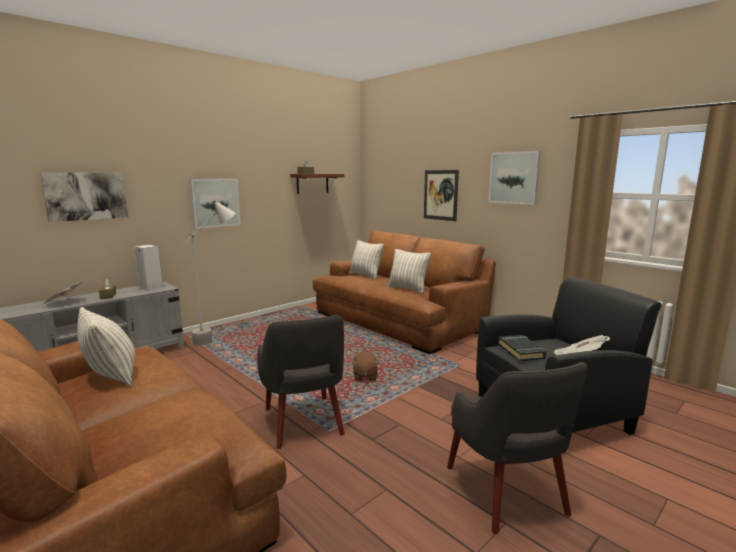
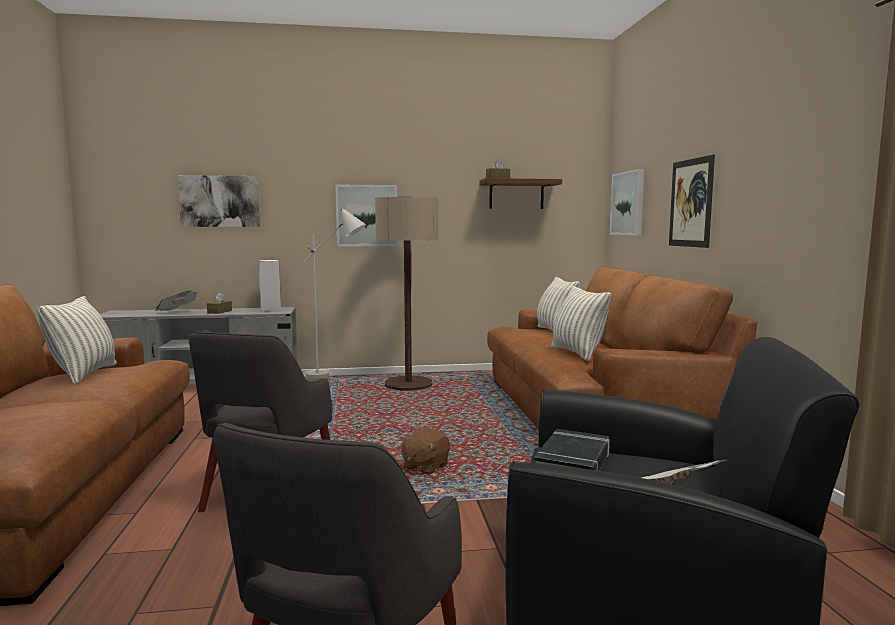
camera: 35 degrees right, 5 degrees down
(266, 326) = (408, 385): none -> floor lamp
(514, 178) = (792, 155): picture -> picture (628, 203)

